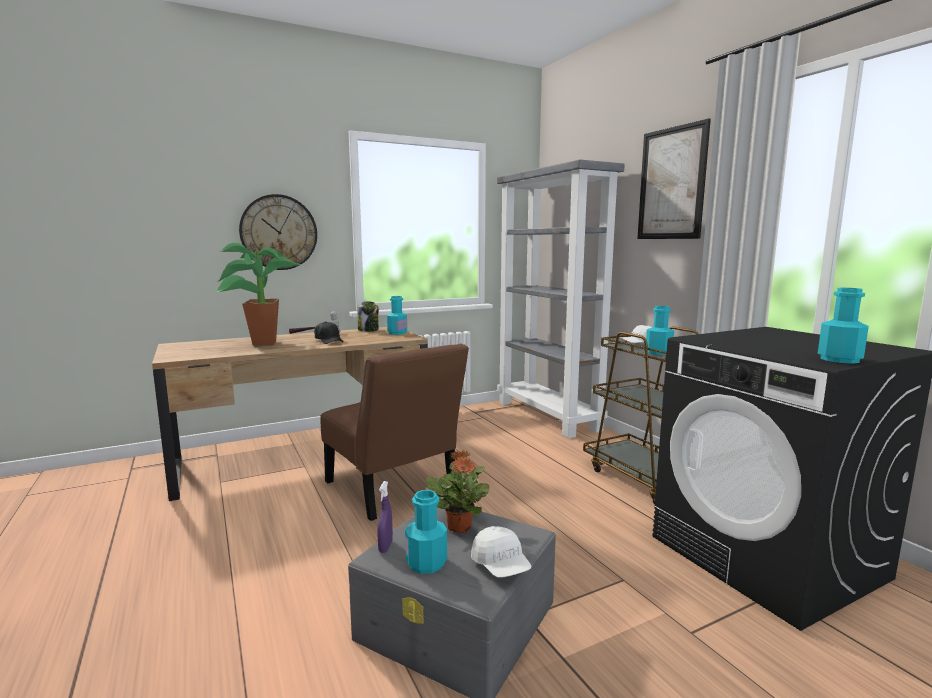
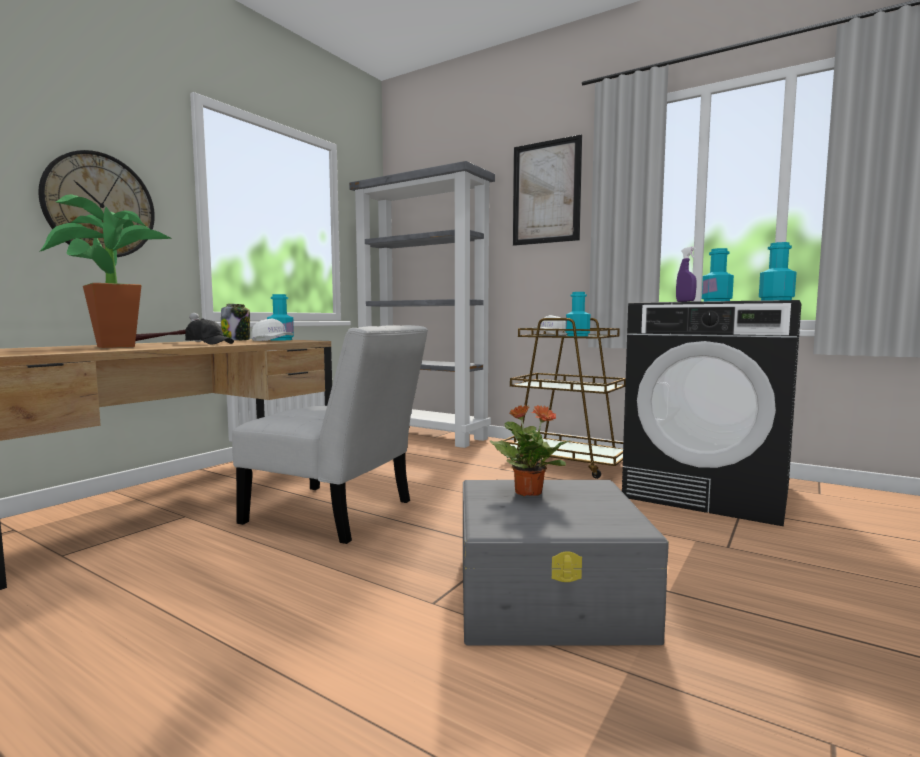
camera: 30 degrees left, 5 degrees down
(385, 547) = (484, 519): purple spray bottle -> purple spray bottle (685, 301)
(393, 490) = (336, 514): brown chair -> white chair
(426, 563) = (546, 520): turquoise bottle -> turquoise bottle (716, 302)
(501, 566) = (613, 507): white cap -> white cap (273, 341)

